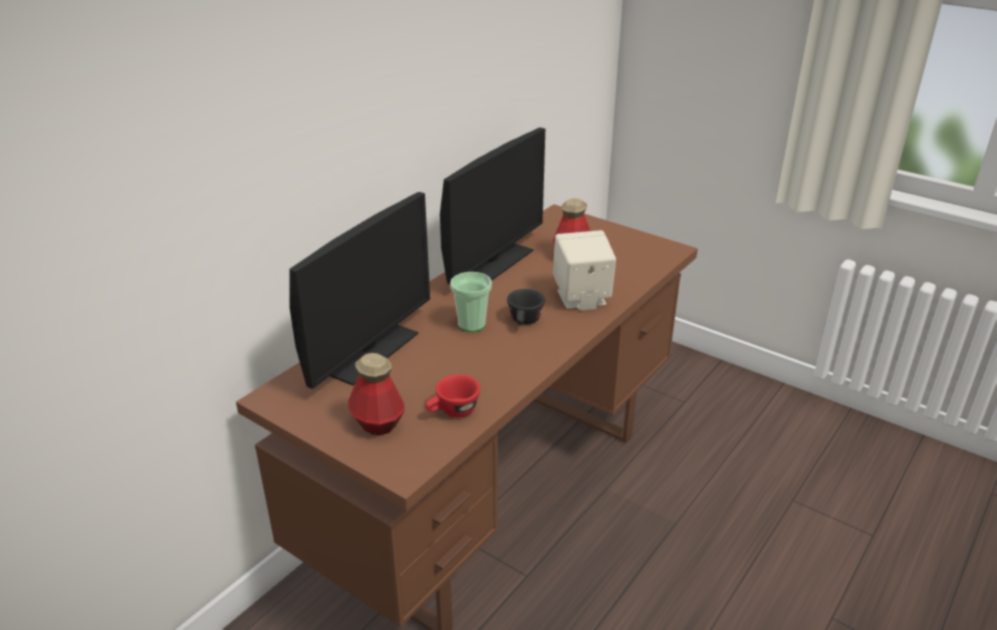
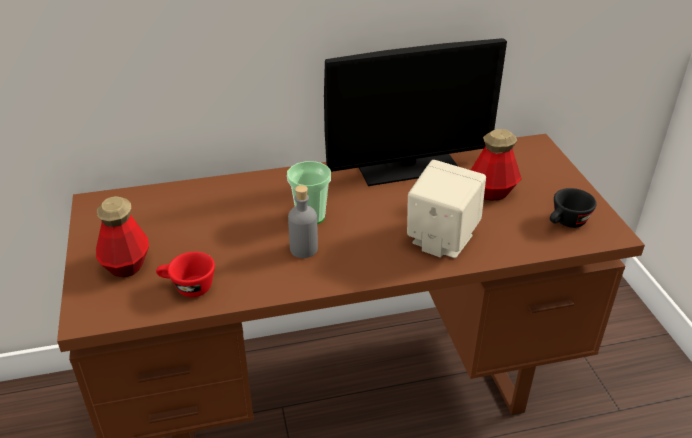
camera: 40 degrees right, 5 degrees up
(368, 351) = (204, 200): monitor -> none
(499, 347) = (304, 249): none -> grey bottle
(525, 322) = (357, 237): black cup -> black cup (566, 223)

